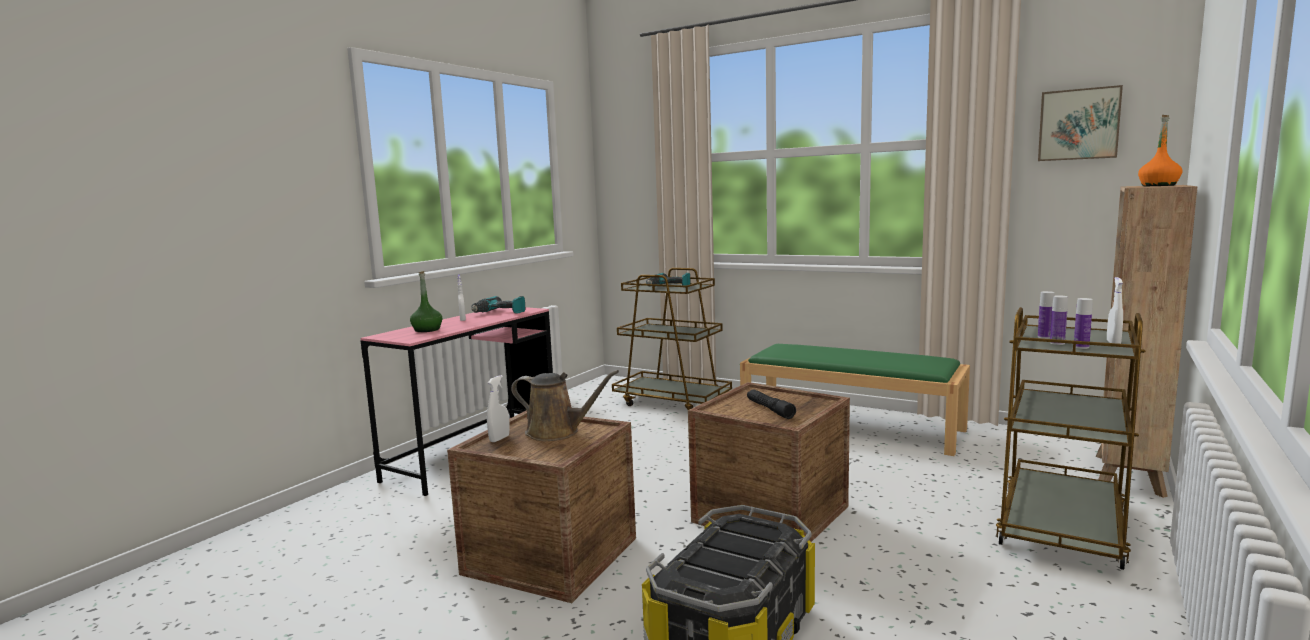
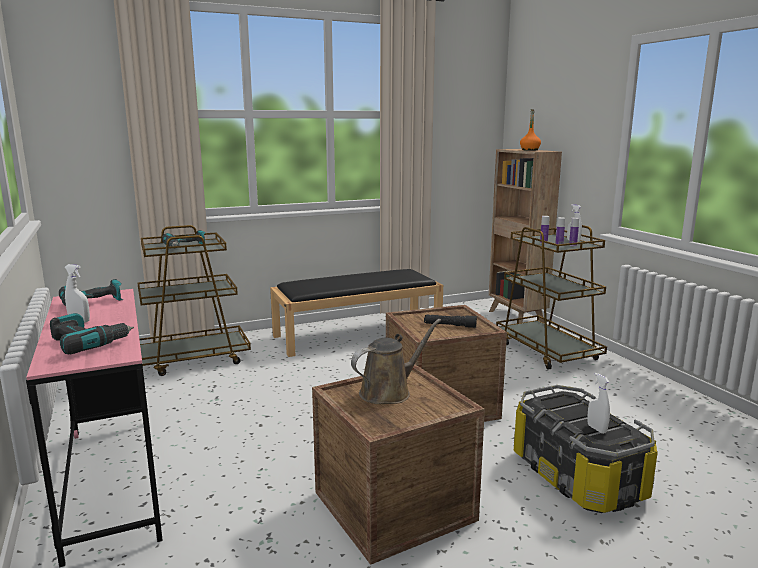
camera: 55 degrees left, 5 degrees up
(427, 330) = (88, 342): green bottle -> power drill
(499, 439) = (368, 416): white spray bottle -> white spray bottle (596, 429)
(852, 426) = (358, 334): green bench -> black bench
(1079, 124) = (457, 108): picture -> none

